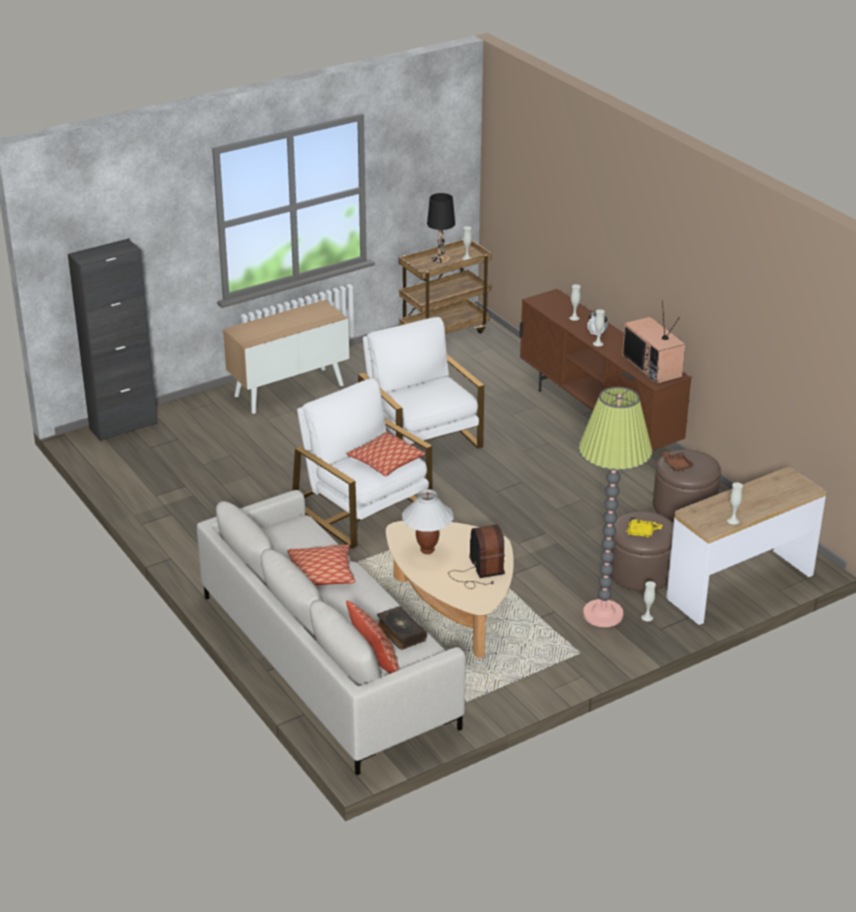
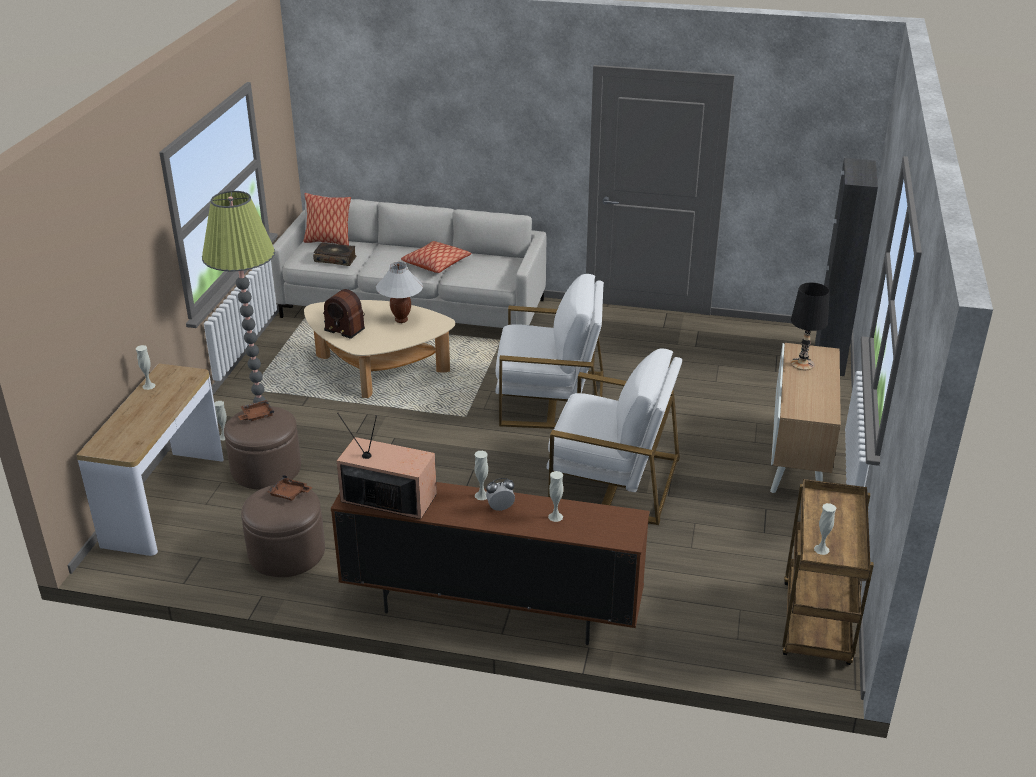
camera: 135 degrees right, 0 degrees up
(386, 461) = (523, 346): pillow -> none
(440, 259) = (842, 528): black table lamp -> black table lamp (803, 364)
(642, 532) = (256, 415): yellow tray -> brown tray

